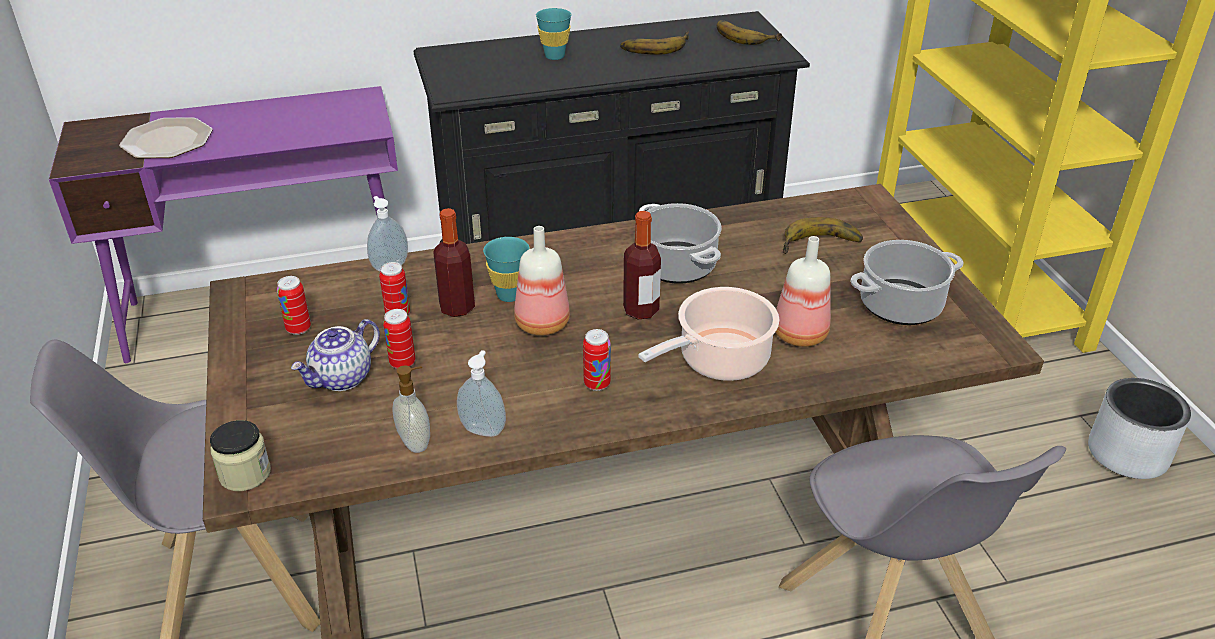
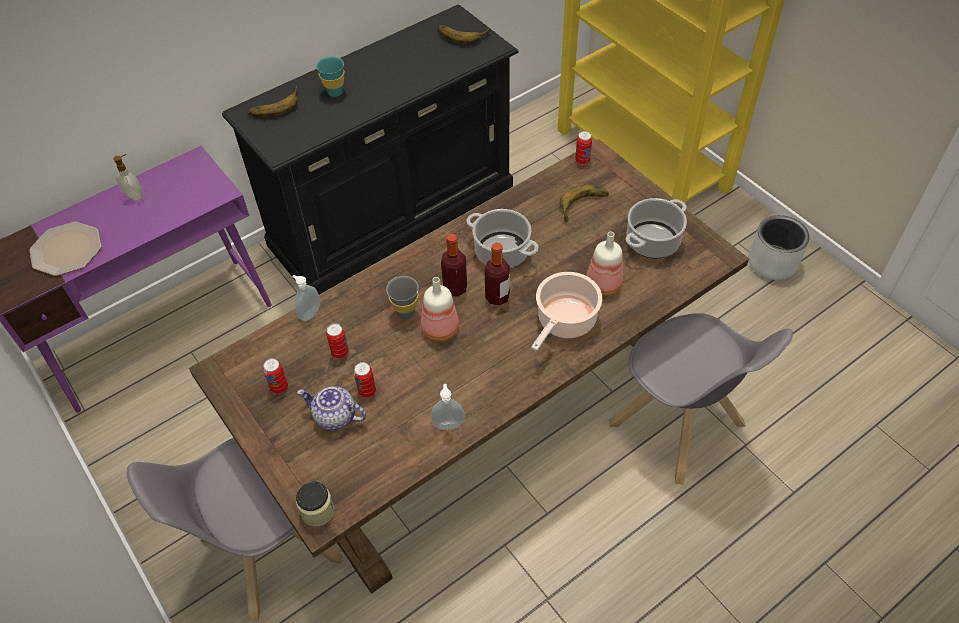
camera: 20 degrees left, 15 degrees up
(342, 378) = (334, 417): teapot -> teapot turned 90 degrees clockwise
(416, 442) = (412, 448): soap dispenser -> soap dispenser (135, 195)
(457, 307) = (377, 334): bottle -> bottle (455, 288)
(509, 295) = (406, 312): turquoise cup -> grey cup
(597, 384) = (499, 365): can -> can (582, 161)
(654, 46) = (402, 62): banana -> banana (274, 105)

